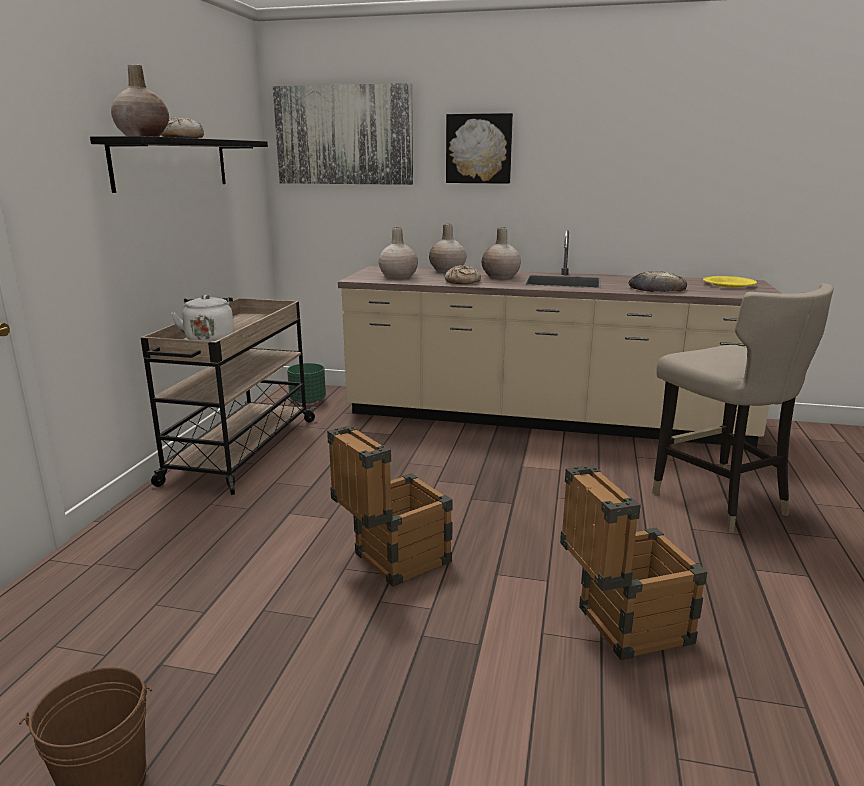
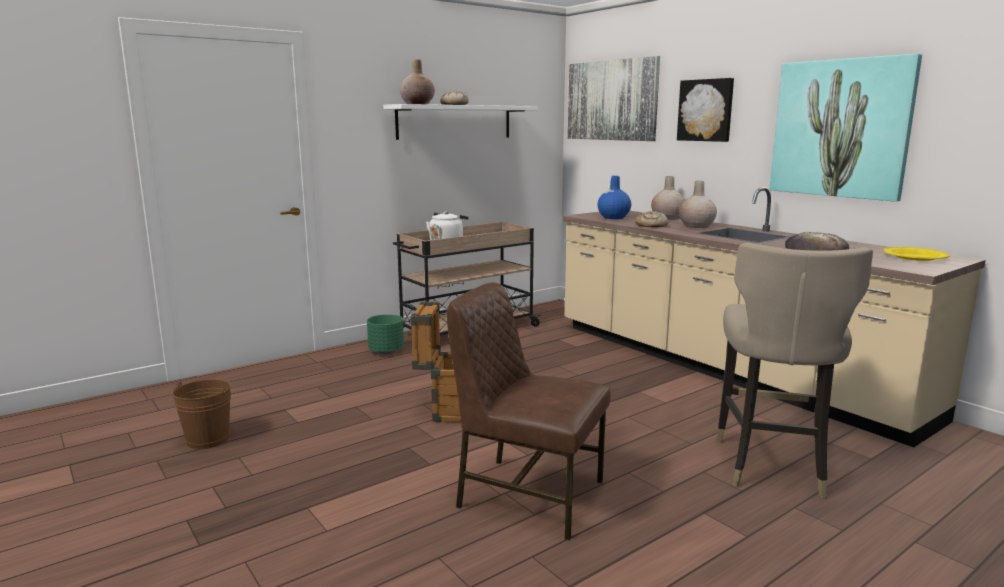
camera: 40 degrees right, 5 degrees down
(172, 163) = (455, 122): black shelf -> white shelf
(307, 401) = (555, 314): green planter -> green planter (386, 351)
(398, 277) = (613, 217): beige vase -> blue vase
(621, 627) = (528, 494): crate -> brown chair
(633, 168) = (841, 128): none -> picture

